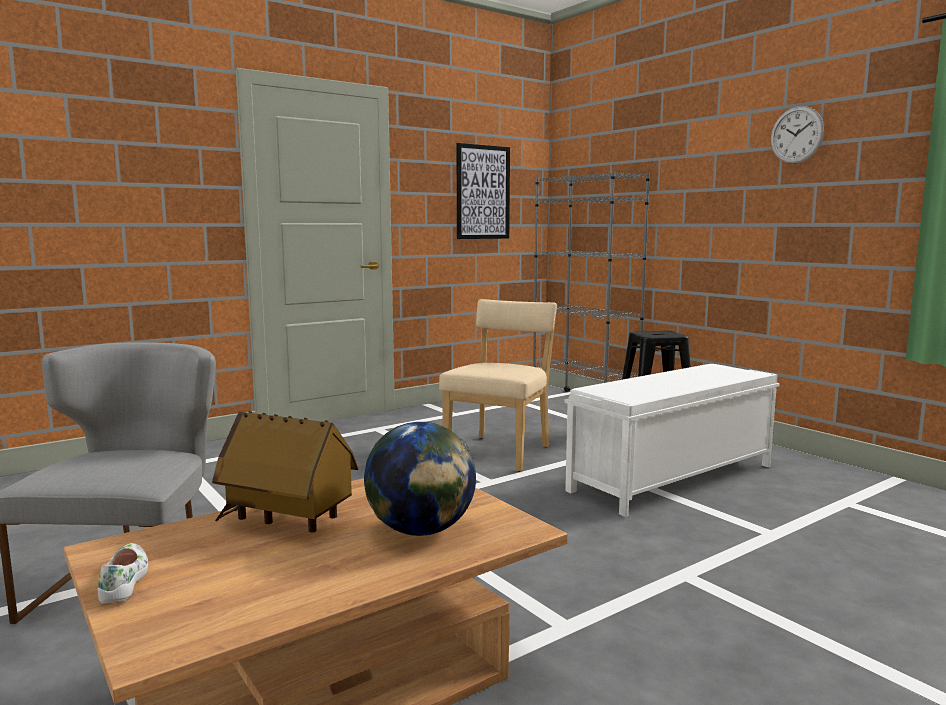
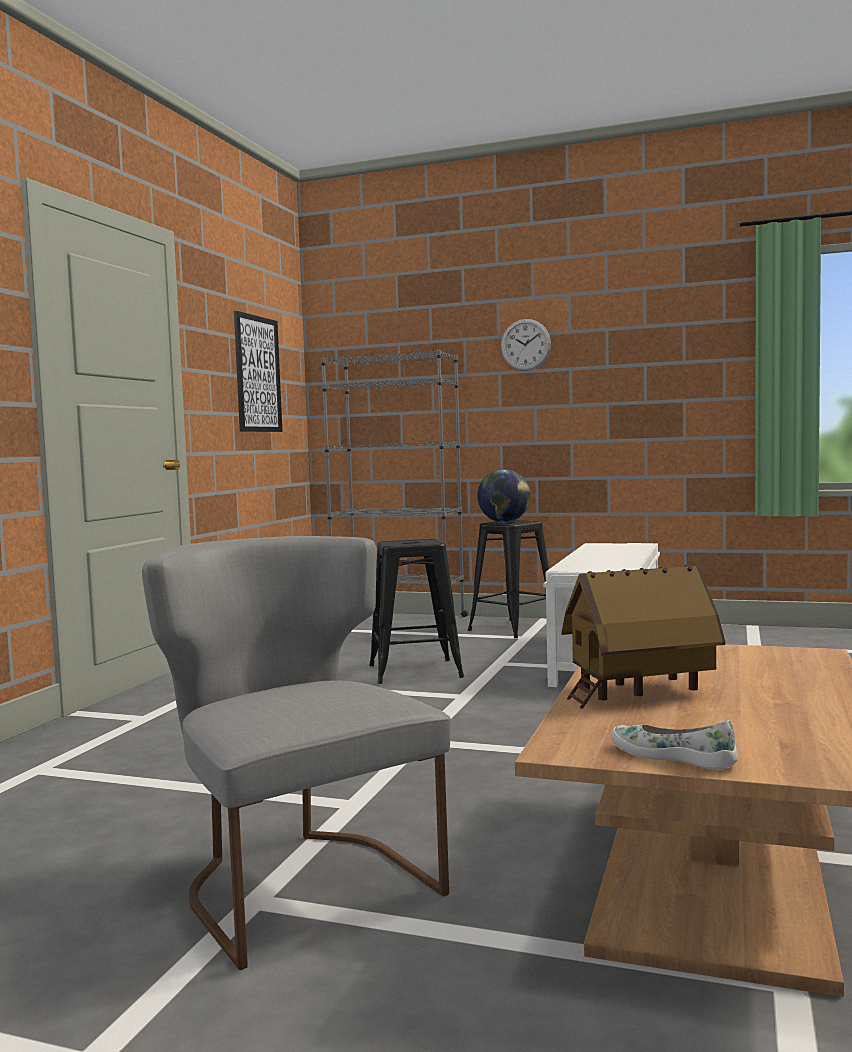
camera: 35 degrees left, 5 degrees down
(421, 531) = (760, 671): globe -> globe (504, 522)
(500, 451) = (414, 671): beige chair -> black stool
(796, 135) = (622, 318): wall clock -> wall clock (525, 344)

